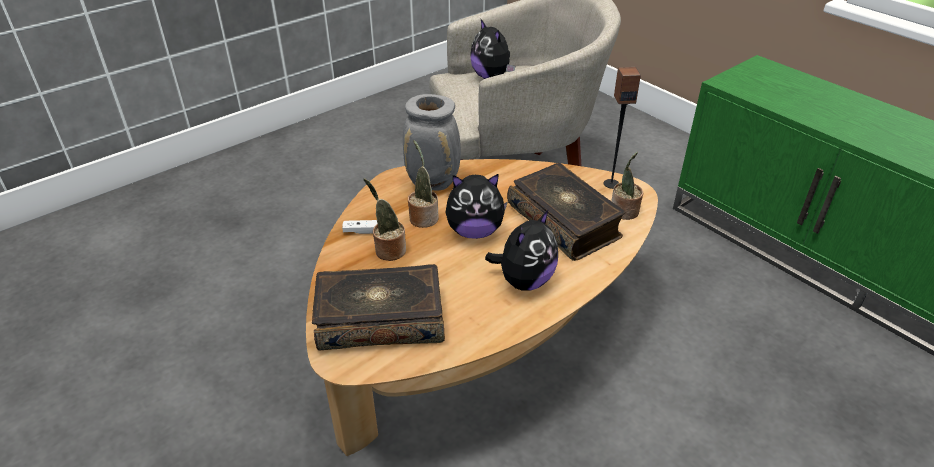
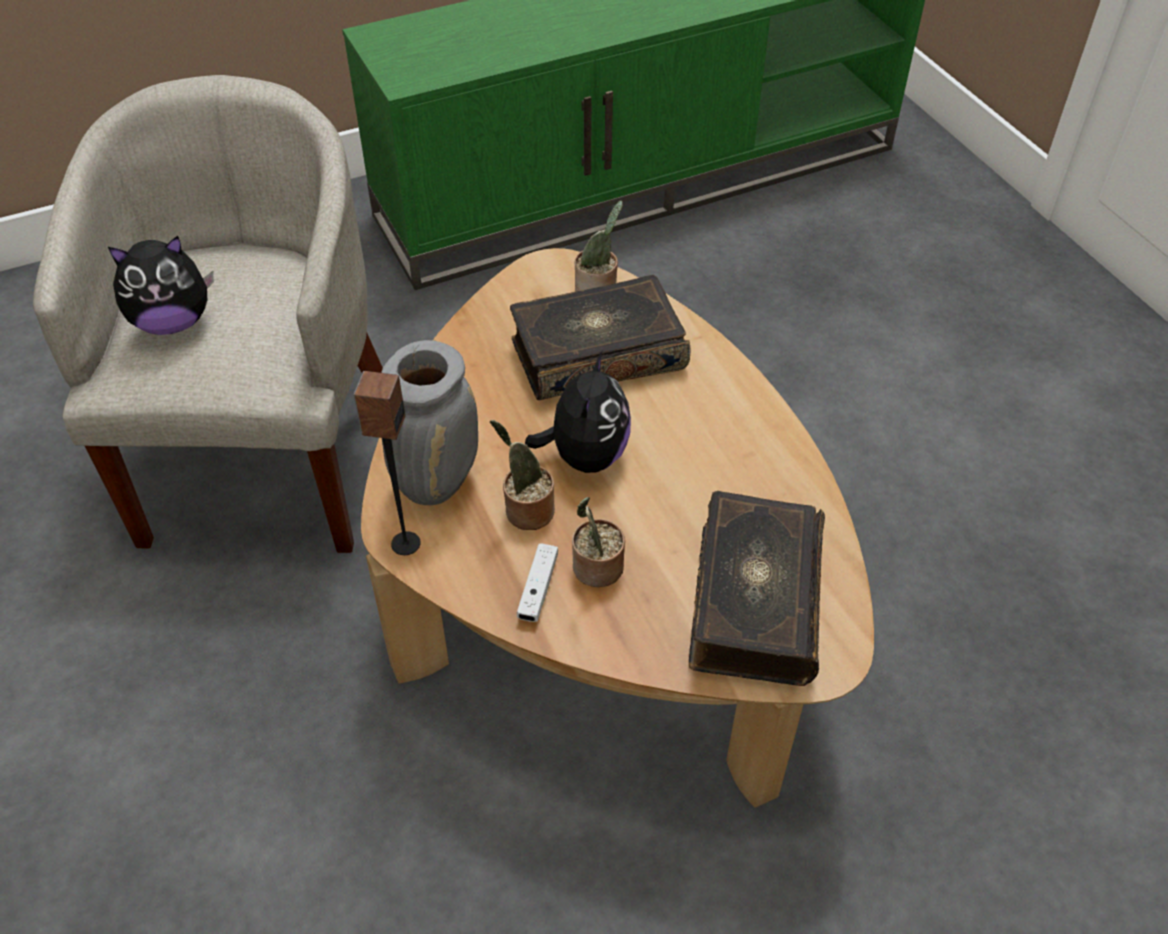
camera: 75 degrees left, 10 degrees up
(524, 280) = (711, 427): plush toy -> none
(611, 183) = (527, 283): speaker -> speaker (405, 543)

